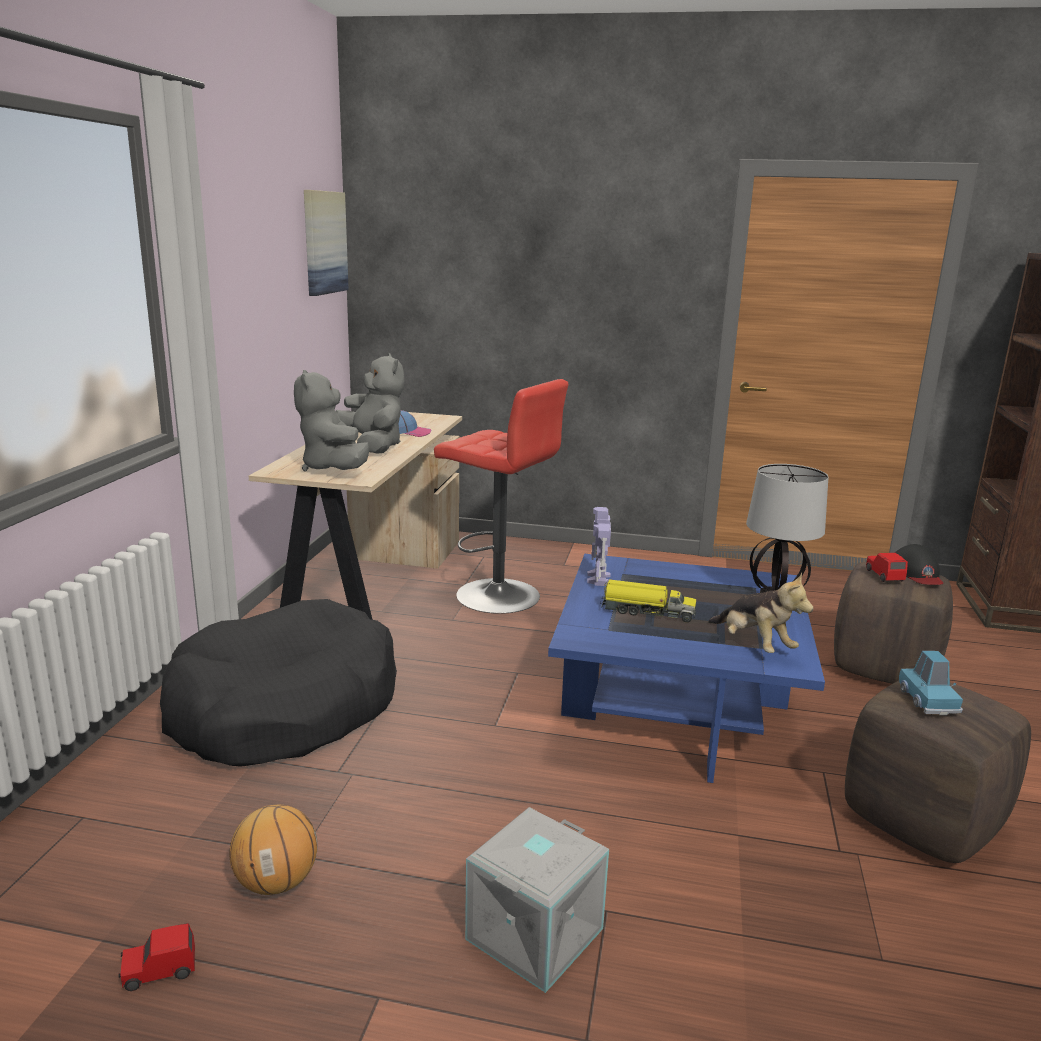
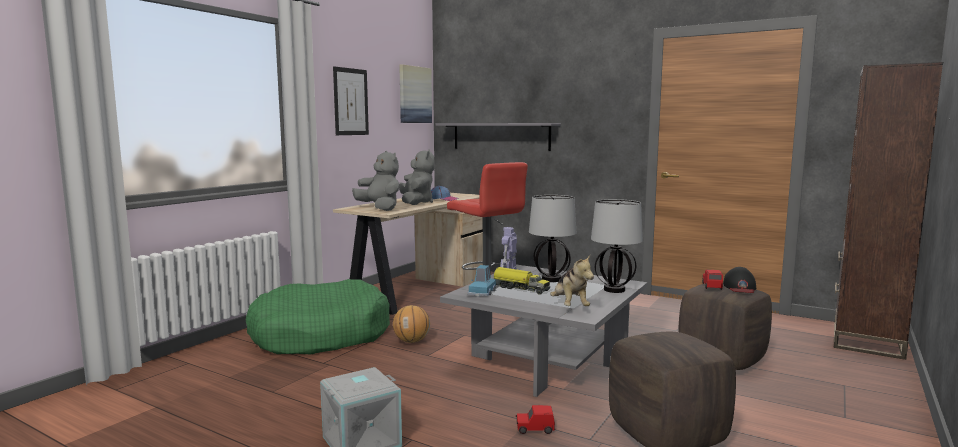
camera: 20 degrees right, 10 degrees down
(159, 971) = (169, 421): red toy car -> red toy car (534, 429)
(245, 269) = (351, 102): none -> picture
(276, 882) = (251, 399): basketball -> basketball (411, 341)
(284, 708) = (320, 335): black dog bed -> green dog bed
(334, 469) = (380, 209): grey plush toy -> grey plush toy turned 135 degrees clockwise
(475, 317) = (500, 136): none -> grey shelf
(671, 585) = (552, 279): none -> table lamp
(675, 711) = (546, 362): blue coffee table -> grey coffee table
(927, 700) = (656, 338): blue toy car -> blue toy car (482, 292)

